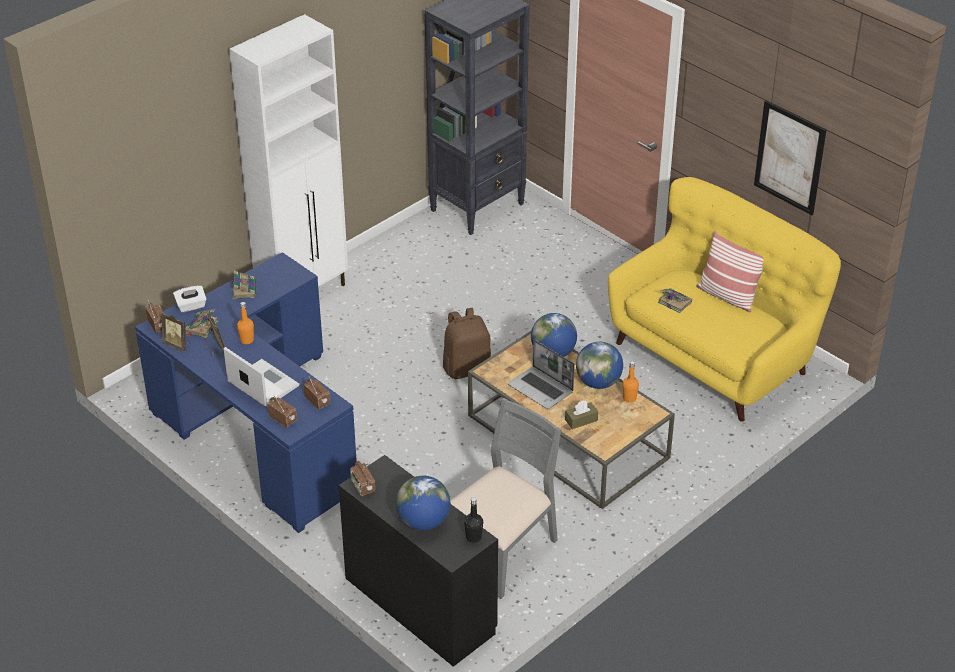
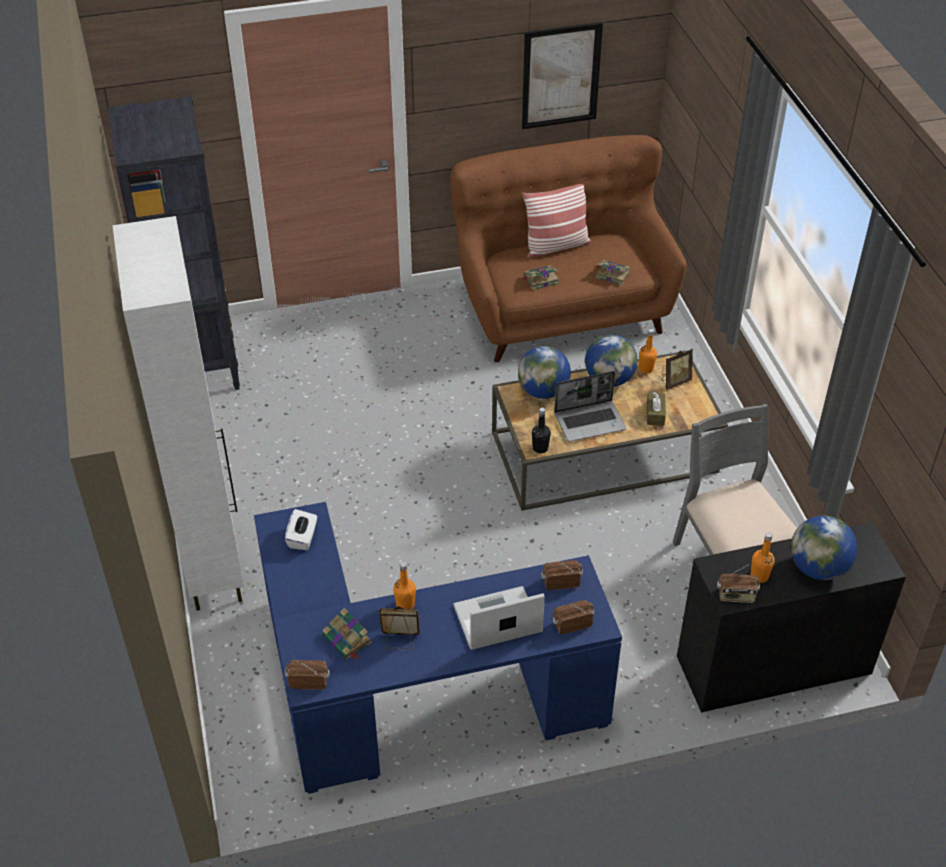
camera: 60 degrees left, 5 degrees up
(178, 345) = (363, 675): picture frame -> picture frame (675, 381)
(191, 306) = (297, 635): white tissue box -> white tissue box (302, 538)
(244, 289) = (295, 575): book -> book (611, 274)
(391, 493) = (759, 576): none -> orange bottle
(467, 368) = (447, 481): brown backpack -> none
(473, 537) = (861, 538): black bottle -> black bottle (540, 448)
(714, 355) = (562, 309): yellow sofa -> brown sofa

